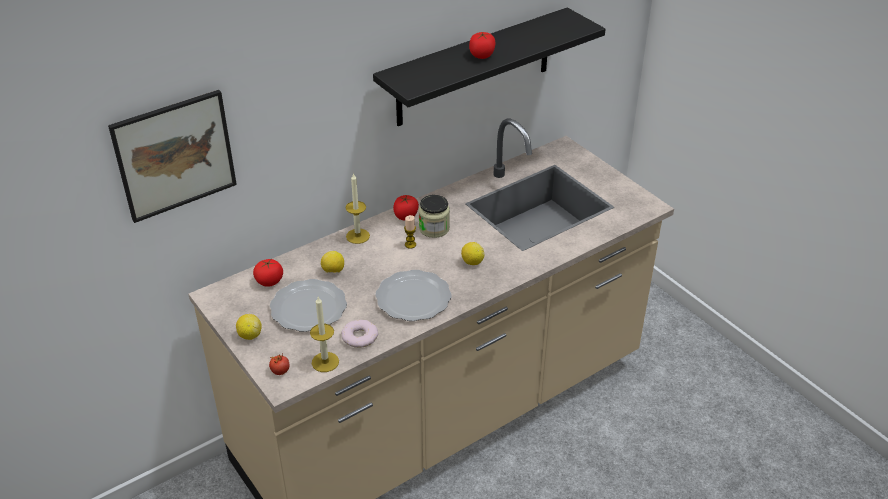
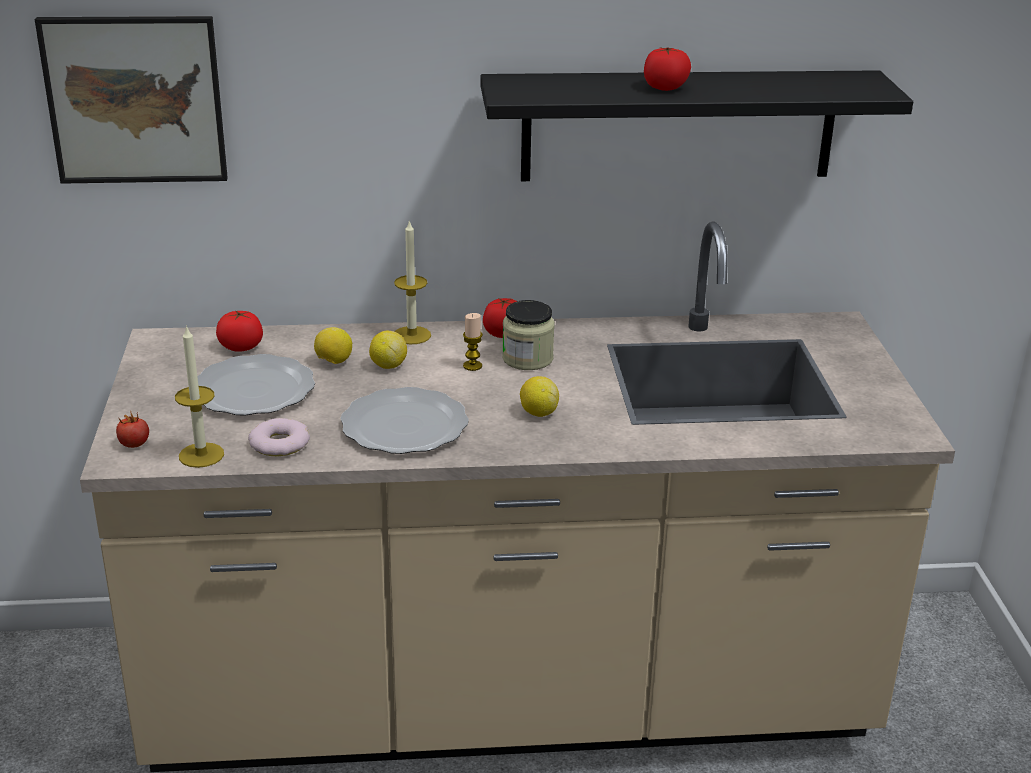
camera: 30 degrees right, 10 degrees down
(250, 335) = (147, 394): lemon -> lemon (388, 365)

